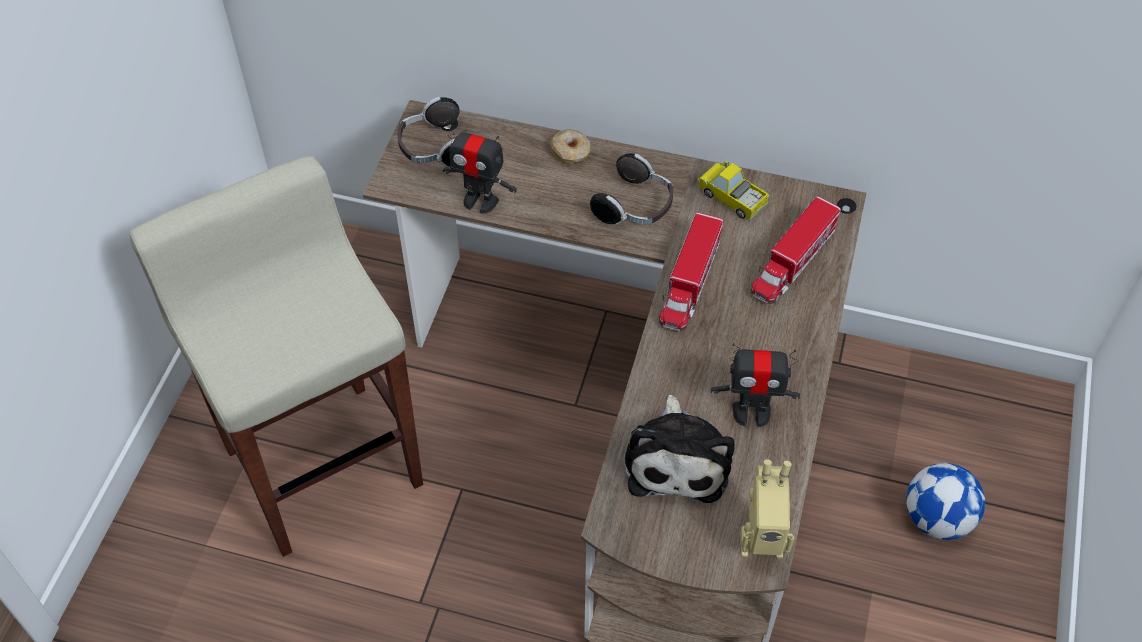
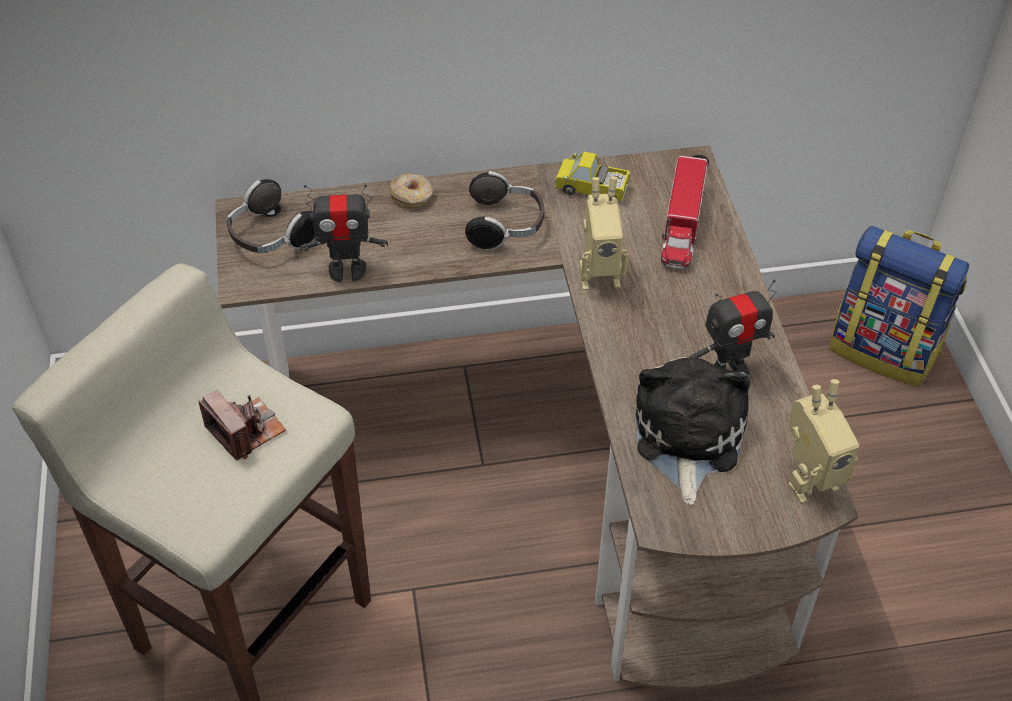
camera: 25 degrees left, 5 degrees down
(312, 313) = (246, 430): none -> camera
(677, 458) = (686, 438): plush toy -> plush toy turned 150 degrees counterclockwise
(689, 282) = (599, 275): toy truck -> toy robot
(937, 519) = (869, 439): football -> none
(1003, 440) = (884, 350): none -> backpack

